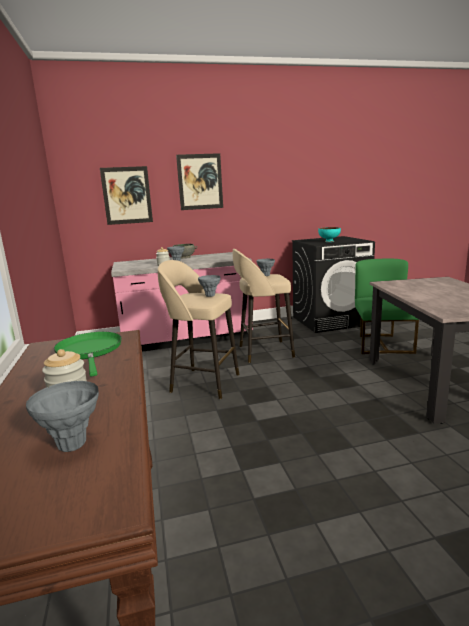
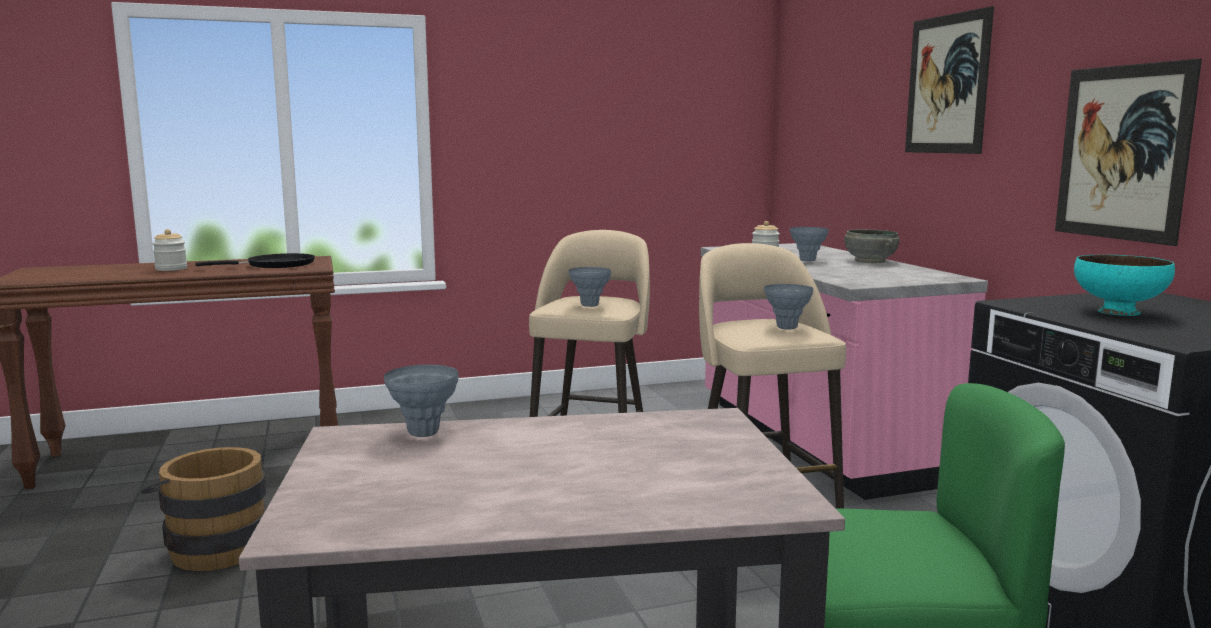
camera: 85 degrees right, 5 degrees down
(72, 445) = (92, 273): grey vase -> grey vase (424, 433)
(90, 351) = (276, 265): green frying pan -> black frying pan
(127, 195) = (840, 114): picture -> picture (1122, 153)
(317, 502) = (214, 547): none -> brown bucket

